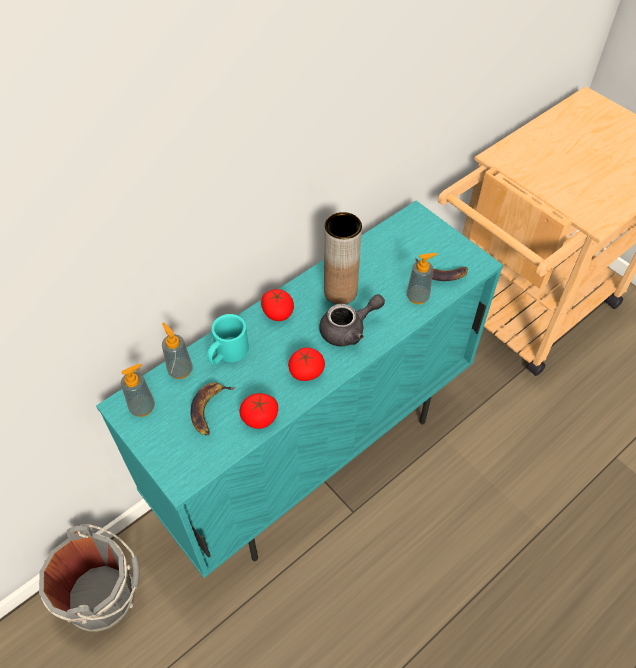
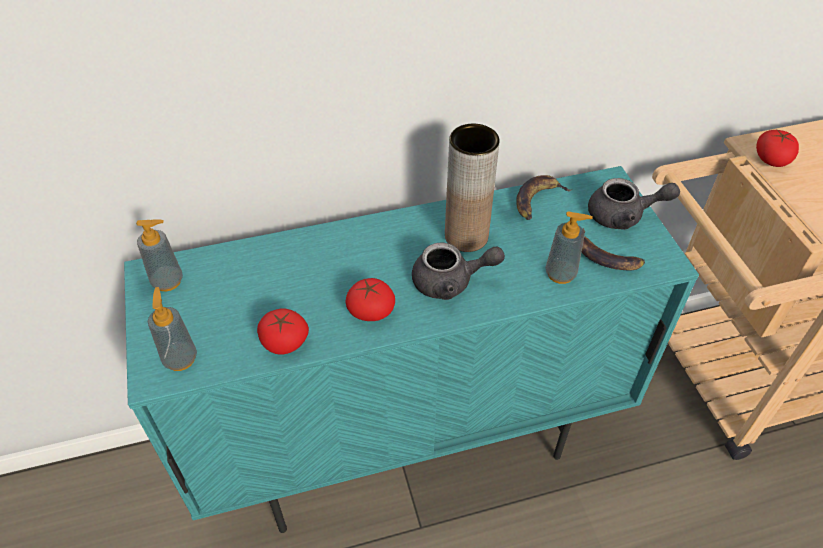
camera: 25 degrees right, 5 degrees down
(104, 596) = (112, 497): grey bucket -> none
(180, 370) = (232, 257): soap dispenser -> soap dispenser (180, 359)
(210, 409) = (235, 311): banana -> banana (537, 200)
(227, 354) = (294, 258): turquoise mug -> none
(278, 312) = (379, 234): tomato -> tomato (771, 159)
(436, 238) = (623, 216): none -> grey teapot

